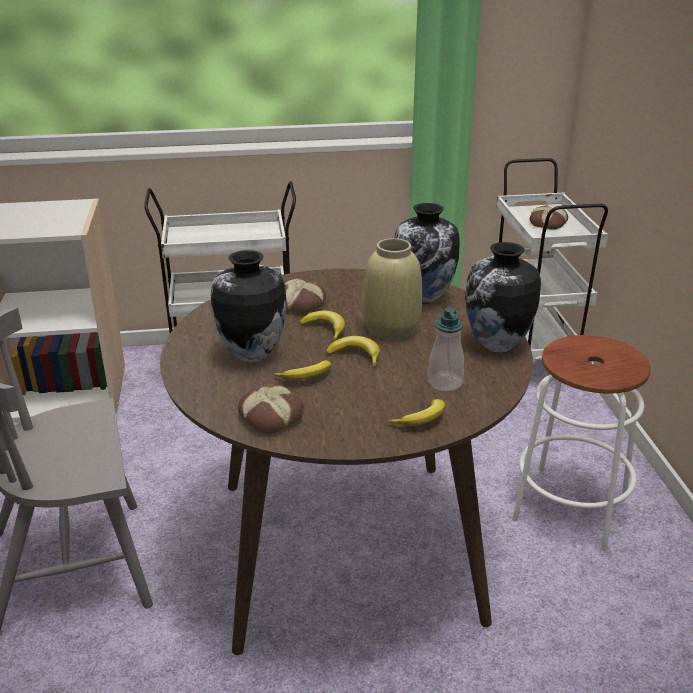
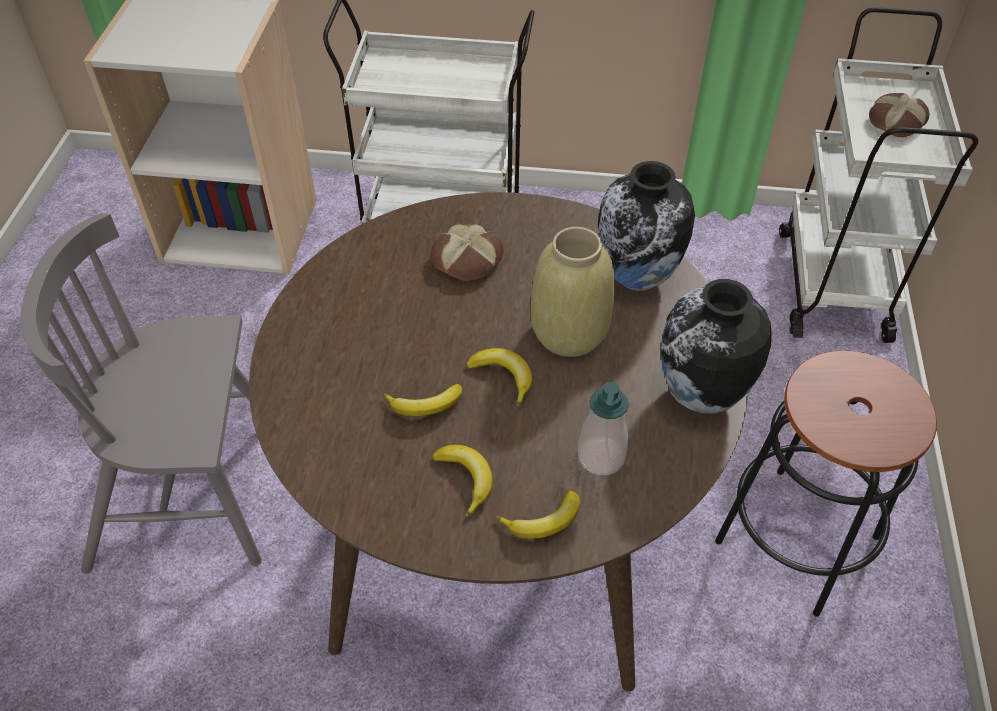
camera: 15 degrees right, 20 degrees up
(251, 355) = (371, 348): vase -> none
(272, 416) = (358, 470): bread -> none
(325, 329) = (482, 317): banana -> banana (466, 479)
(570, 507) = (797, 539): white stool -> black stool

